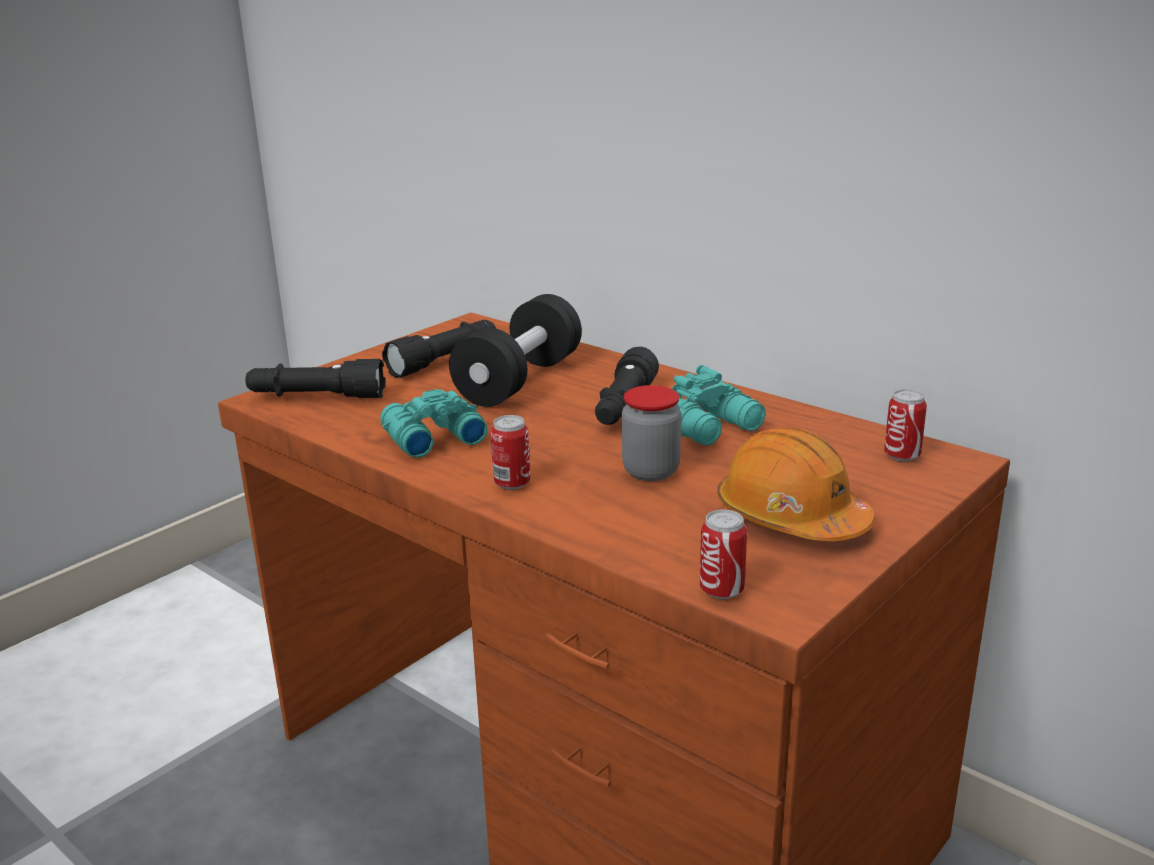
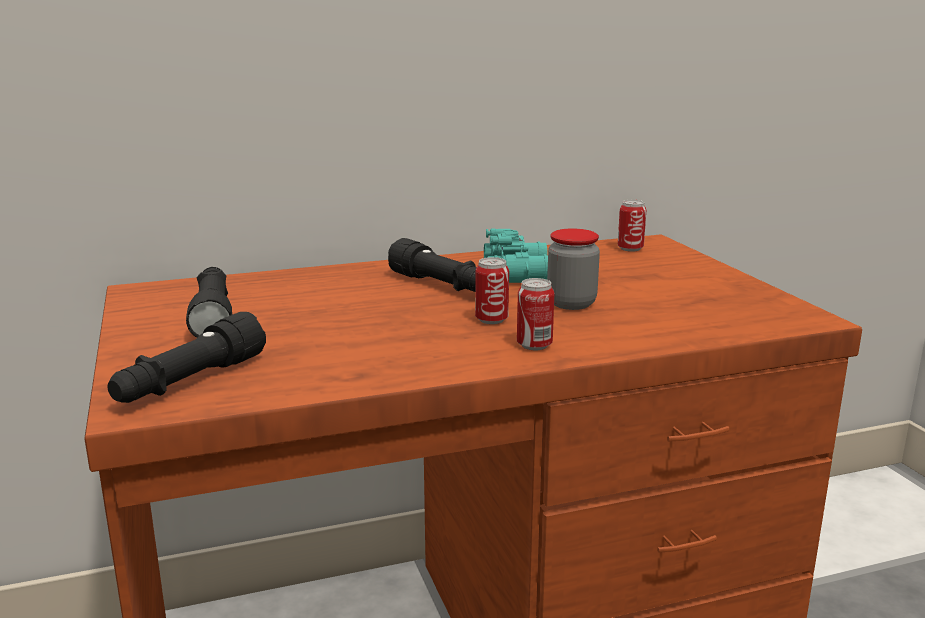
camera: 60 degrees left, 5 degrees down
(431, 438) = (392, 354): turquoise binoculars -> none
(519, 380) = (322, 302): black dumbbell -> none
(721, 590) = (775, 326): can -> can (491, 320)
(791, 517) = (688, 289): orange hard hat -> none

